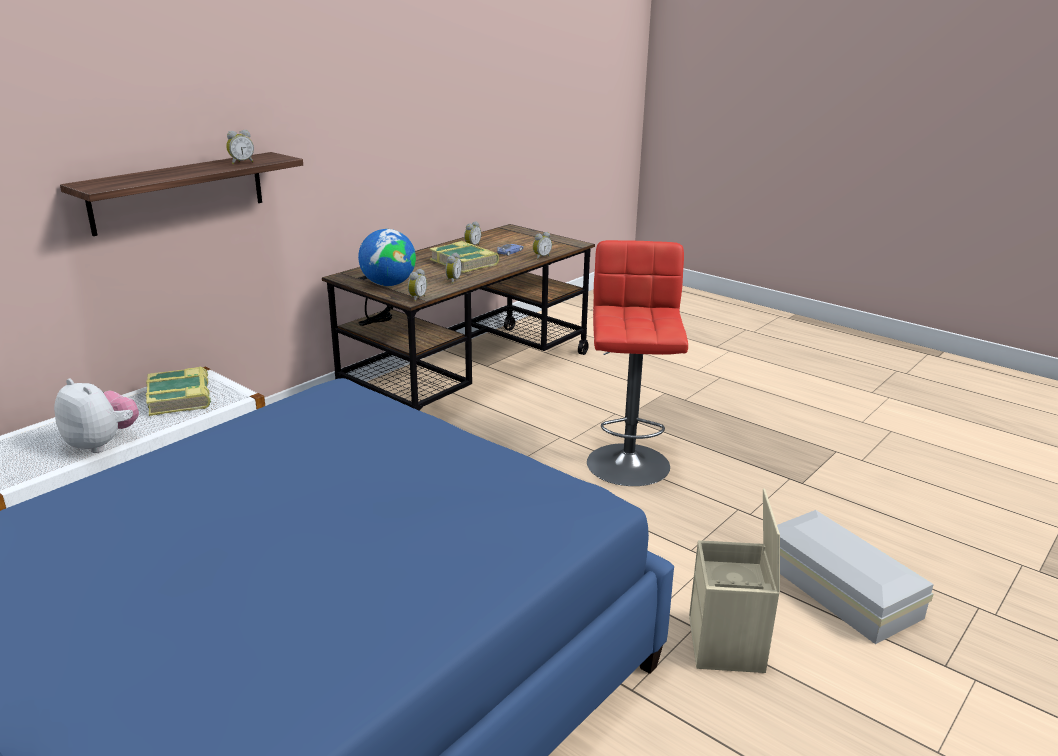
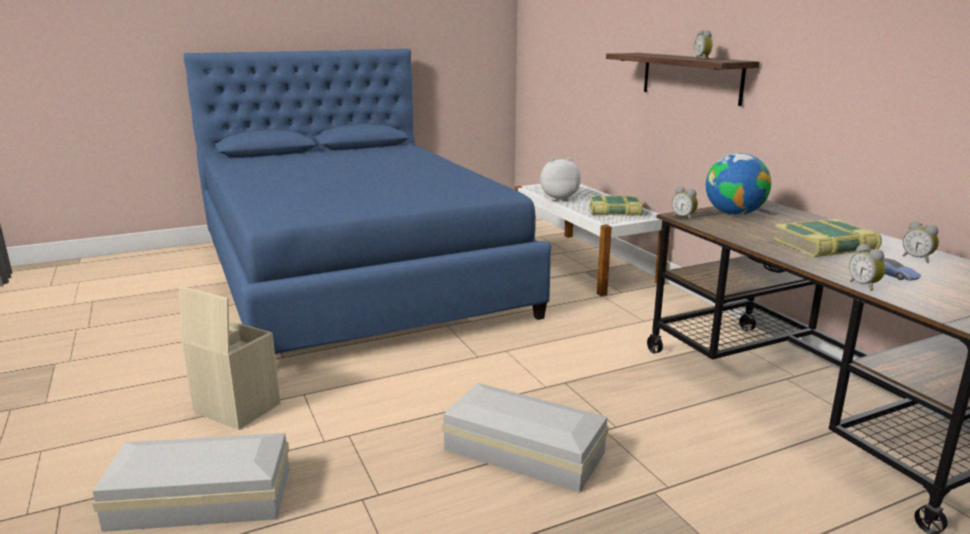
camera: 115 degrees right, 5 degrees down
(102, 443) = (559, 198): plush toy -> plush toy turned 150 degrees counterclockwise
(452, 280) = (743, 234): alarm clock -> none
(629, 464) = (525, 452): red stool -> white storage box

